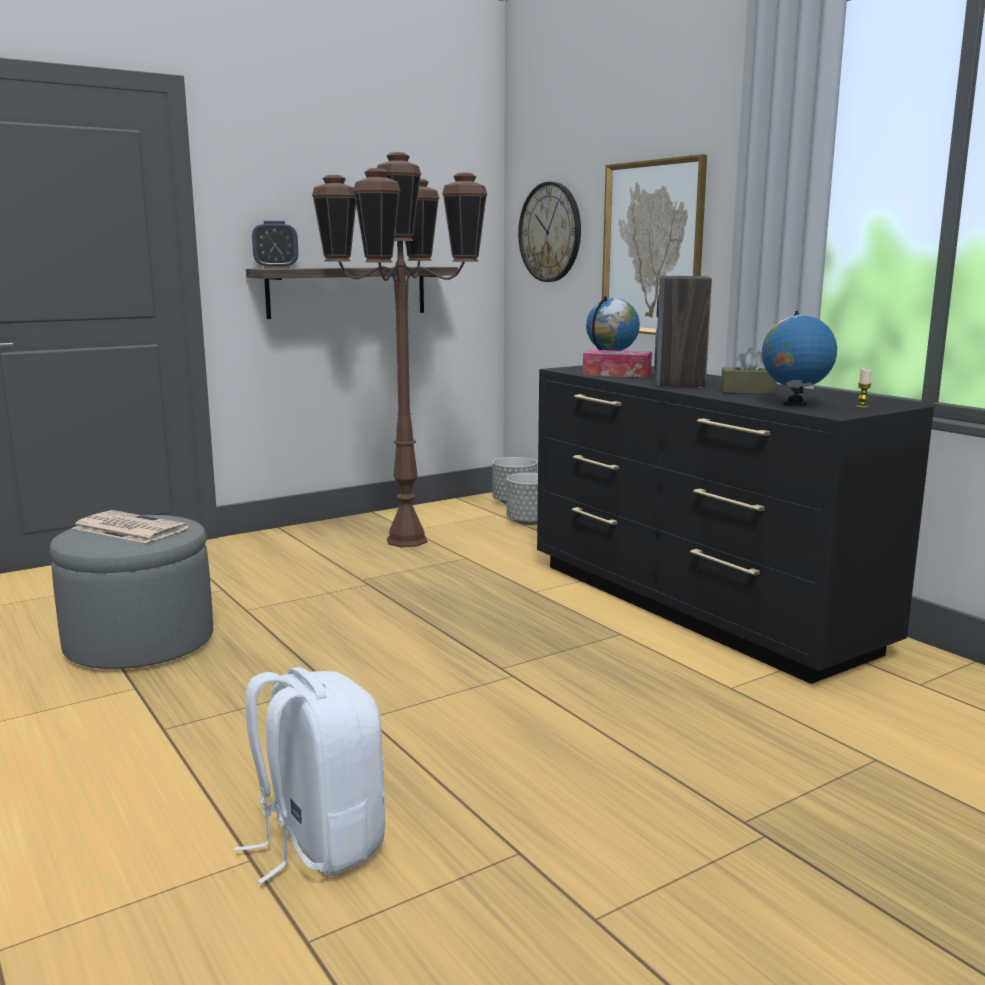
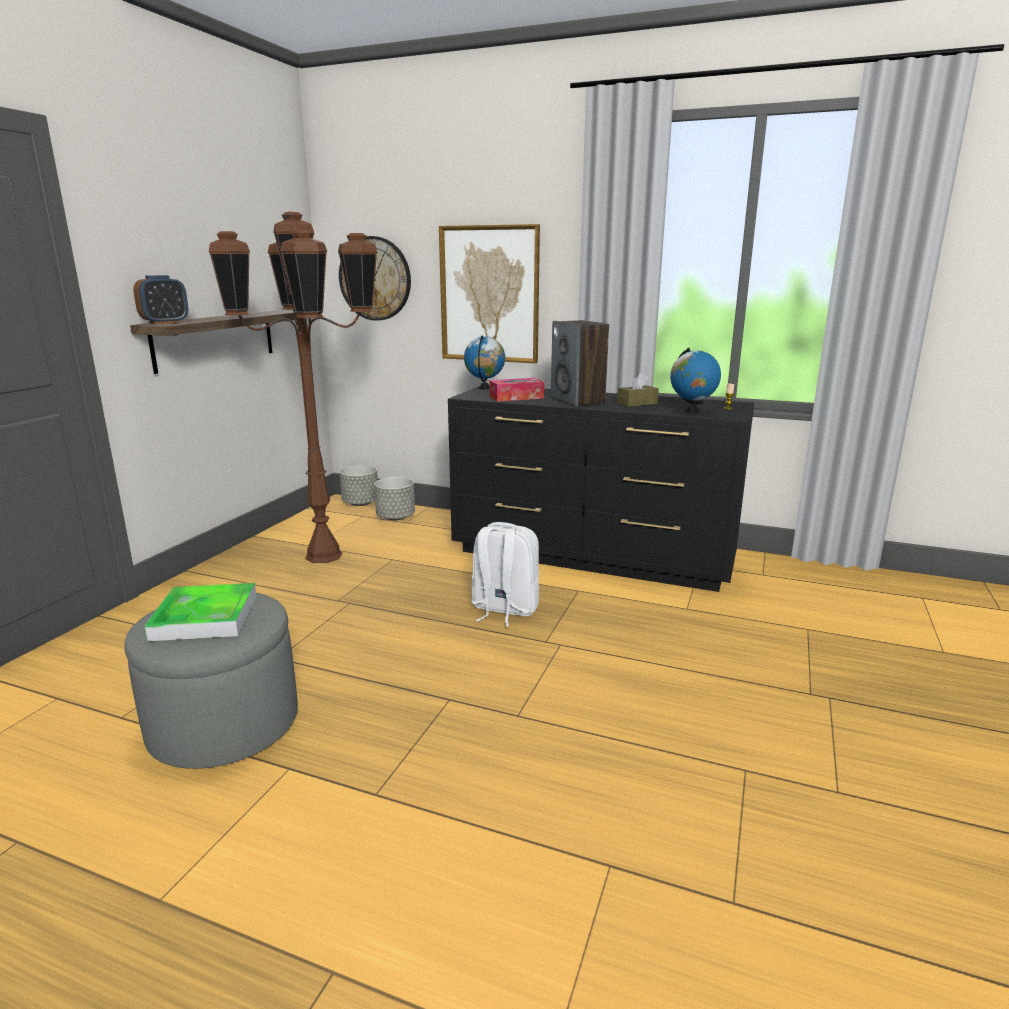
camera: 35 degrees left, 5 degrees up
(128, 528) = (205, 617): newspaper -> tray
(318, 843) = (632, 828): white backpack -> white backpack (504, 609)

